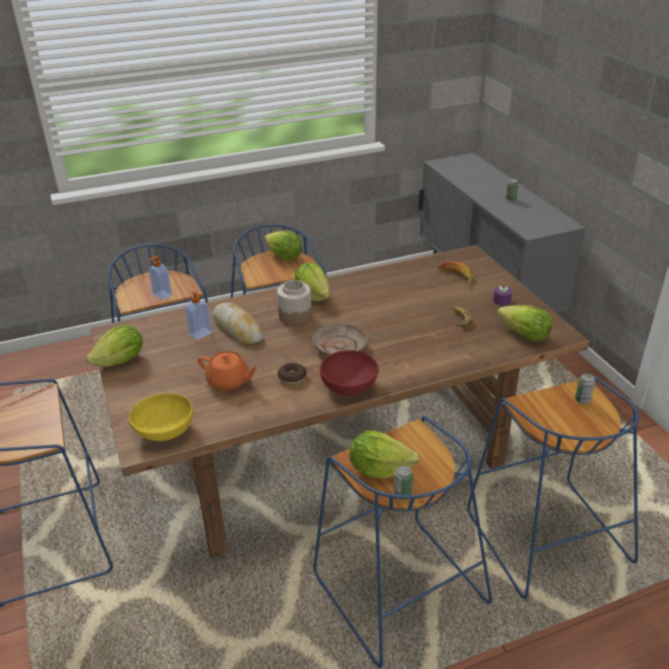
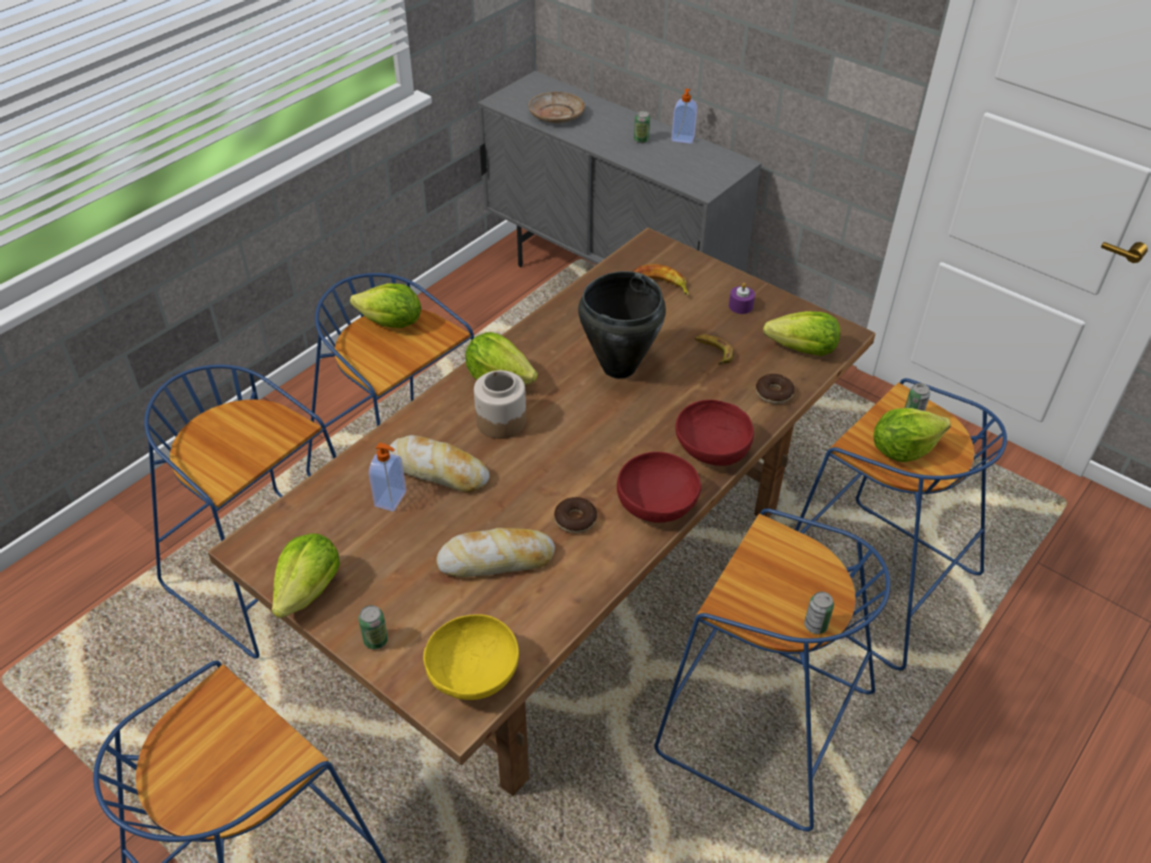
camera: 30 degrees left, 10 degrees up
(131, 396) = (376, 640): none -> can
(162, 295) = (259, 451): soap dispenser -> soap dispenser (682, 139)
(229, 381) = (496, 560): orange teapot -> bread
(339, 347) = (599, 449): beige plate -> beige plate (556, 115)
(379, 469) = (766, 604): lettuce -> lettuce (902, 449)
(390, 310) = (618, 367): none -> black cooking pot
(411, 369) = (711, 449): none -> red bowl
(481, 353) = (774, 393): none -> donut

